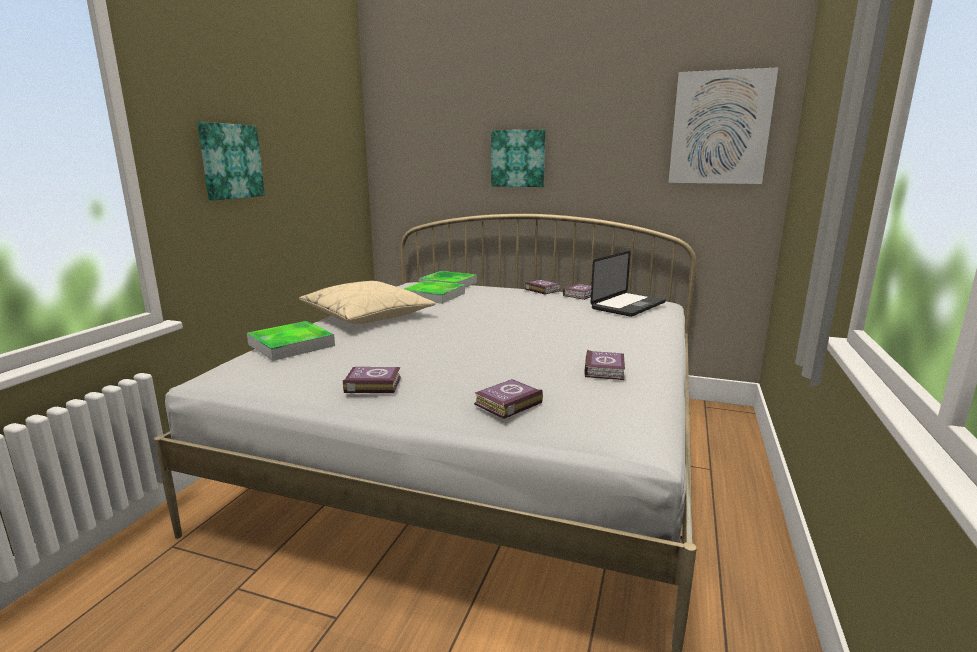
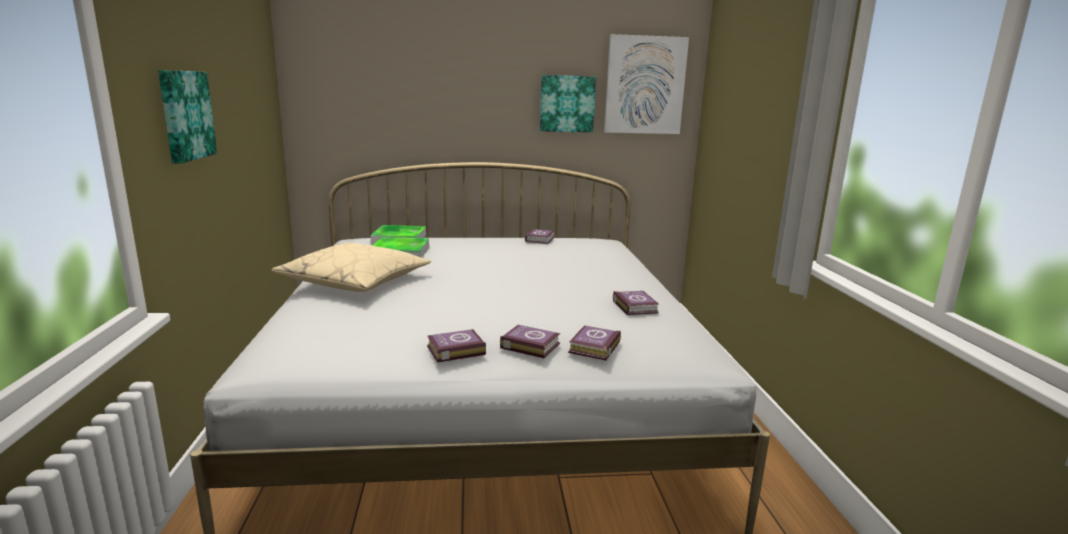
camera: 25 degrees left, 0 degrees up
(291, 345) = (313, 323): tray -> none
(518, 158) = (461, 107): picture -> picture (567, 103)
(542, 290) = (499, 237): book -> book (529, 345)
(628, 305) = (591, 246): laptop -> none

